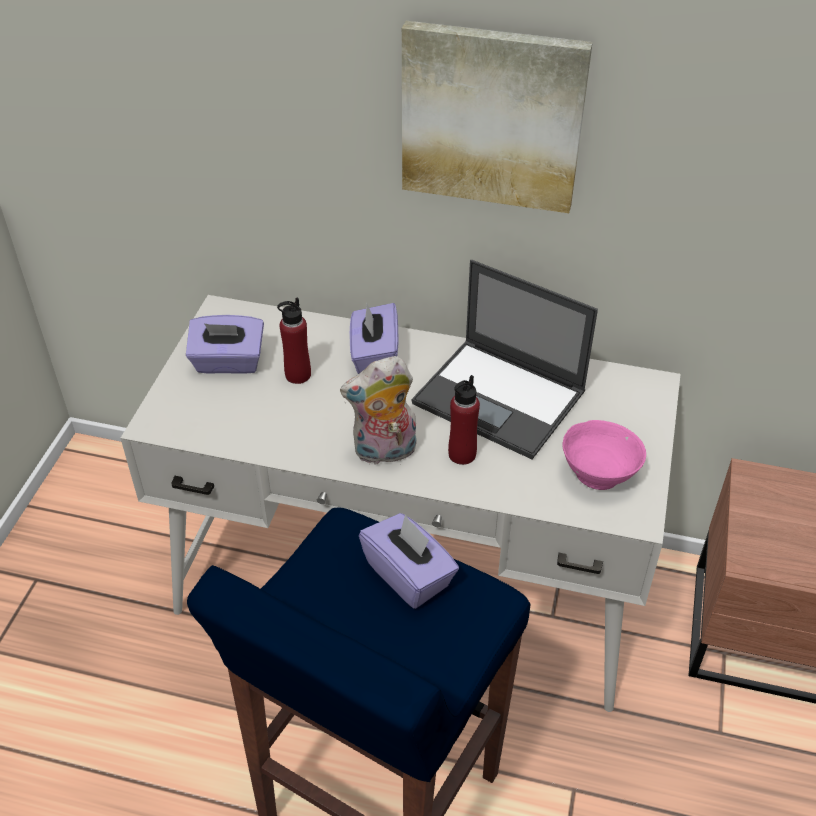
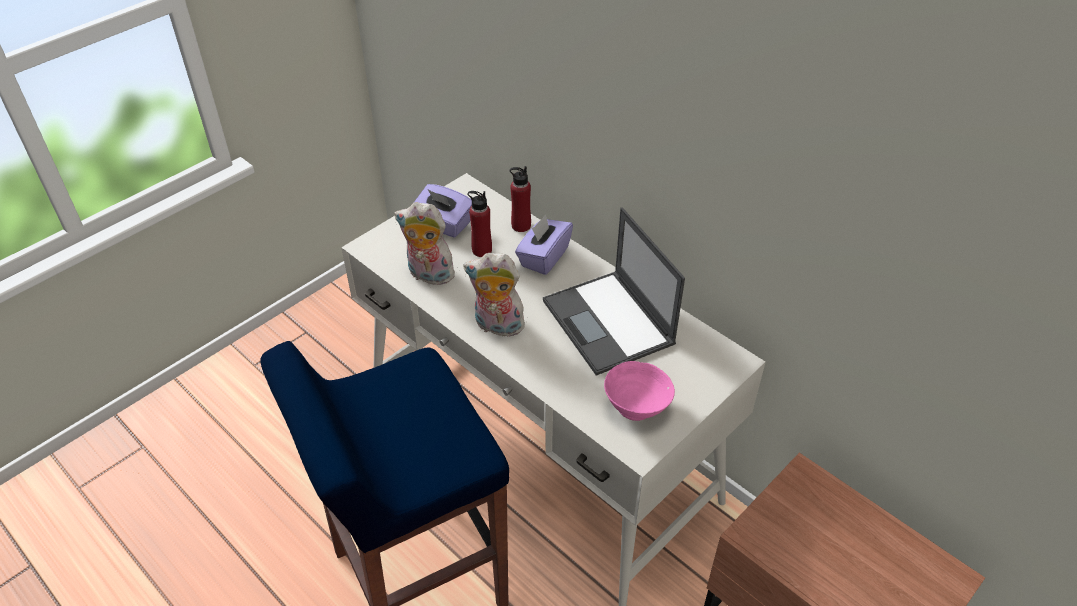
camera: 30 degrees right, 0 degrees up
(258, 428) = (428, 275): none -> plush toy
(409, 575) = (438, 412): purple tissue box -> none
(462, 454) = (549, 350): red bottle -> red bottle (521, 225)
(492, 116) = (650, 99): picture -> none

